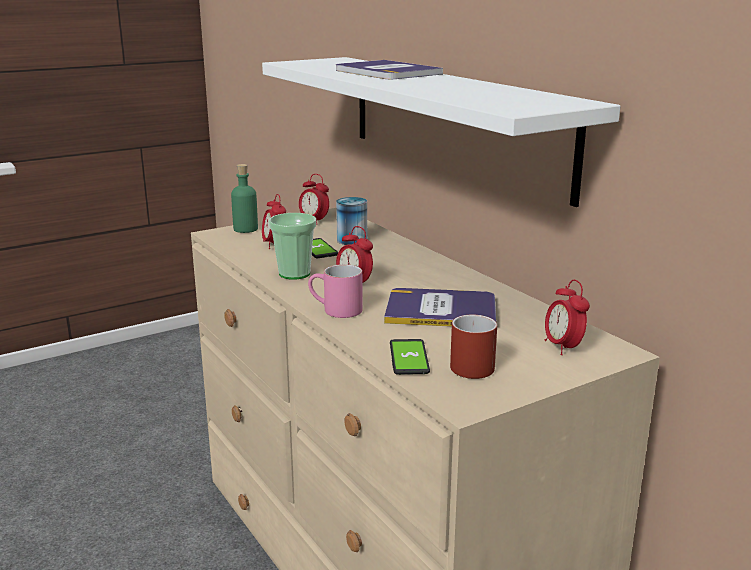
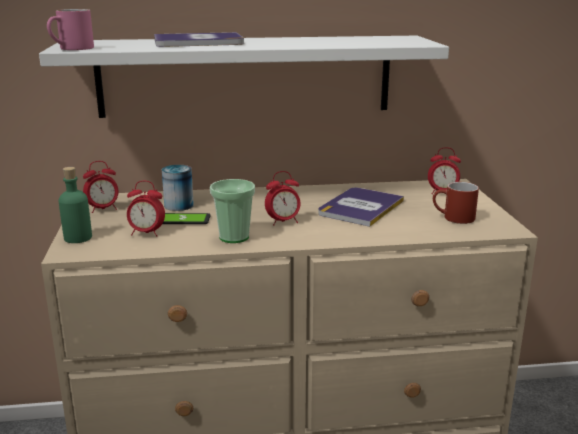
camera: 65 degrees left, 0 degrees up
(335, 310) = (331, 236): pink mug -> pink mug (72, 49)
(409, 358) = (434, 230): phone -> none

